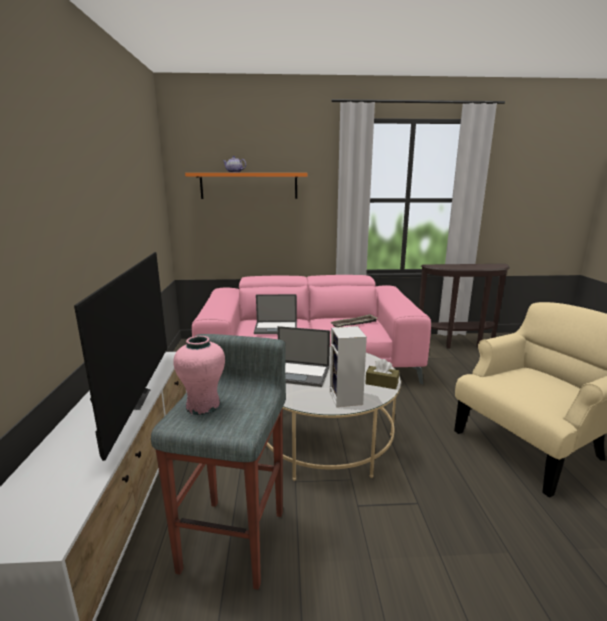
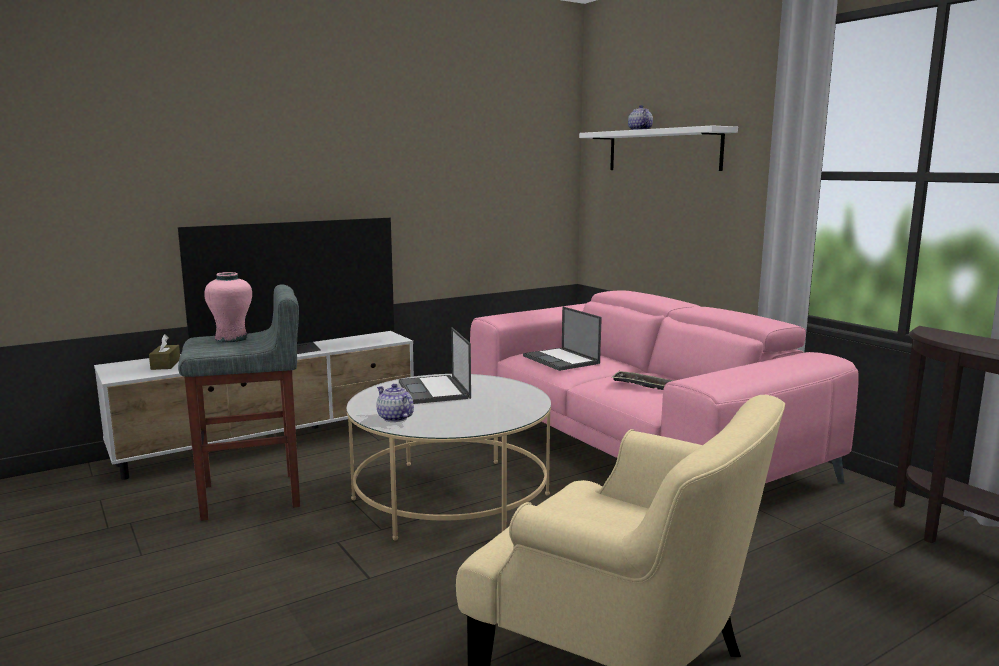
camera: 60 degrees right, 5 degrees down
(249, 186) = (663, 150): orange shelf -> white shelf
(347, 399) = (394, 418): speaker -> teapot
(381, 383) = (458, 427): brown tissue box -> brown tissue box (165, 364)

